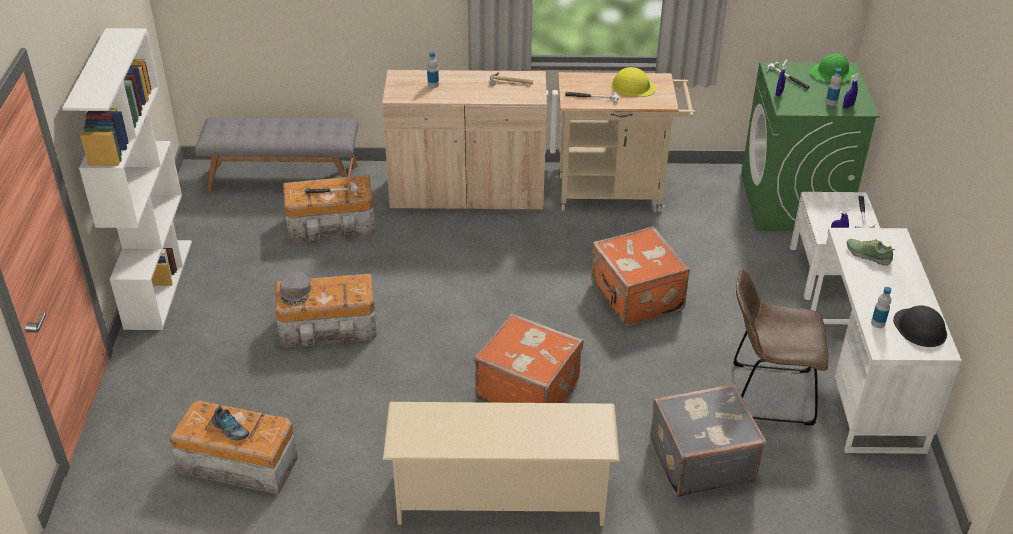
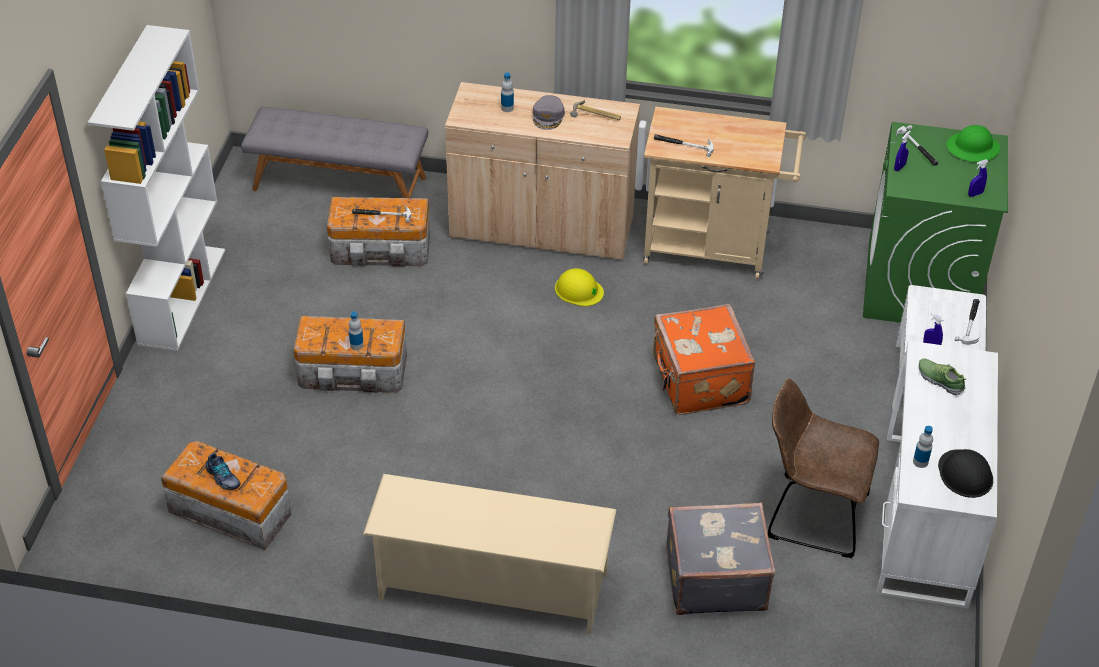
camera: 10 degrees right, 5 degrees up
(295, 292) = (318, 332): grey cap -> grey cap (548, 116)
(528, 388) = (550, 472): orange suitcase -> none
(633, 86) = (735, 135): yellow hard hat -> yellow hard hat (578, 290)
(831, 102) = (957, 186): bottle -> bottle (356, 345)

